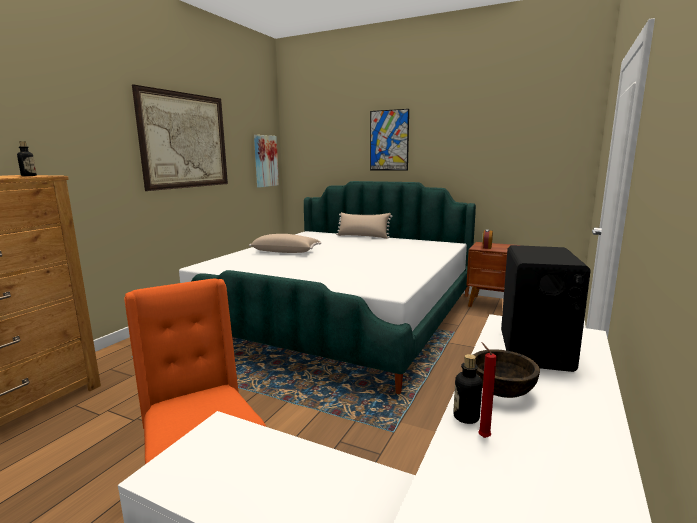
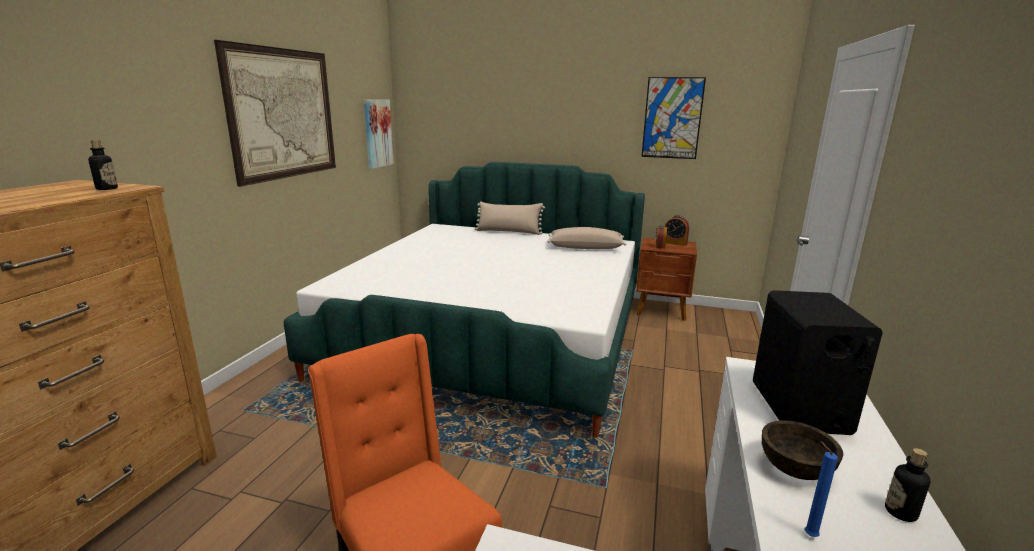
camera: 10 degrees left, 5 degrees up
(286, 252) = (424, 259): beige pillow -> beige pillow (585, 247)
(389, 140) = (539, 112): picture -> picture (672, 118)
(466, 417) = (778, 509): bottle -> bottle (900, 512)
(482, 436) = (808, 534): red candle -> blue candle
(501, 245) = (674, 243): none -> alarm clock

